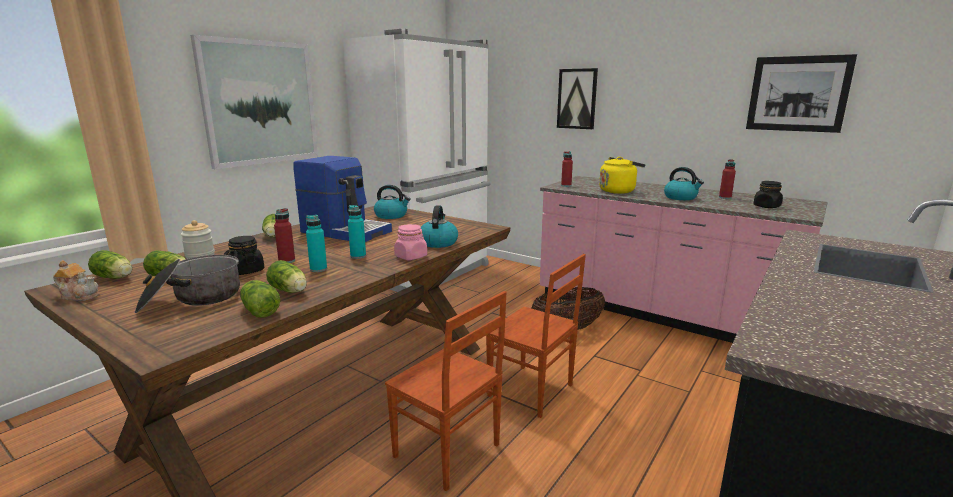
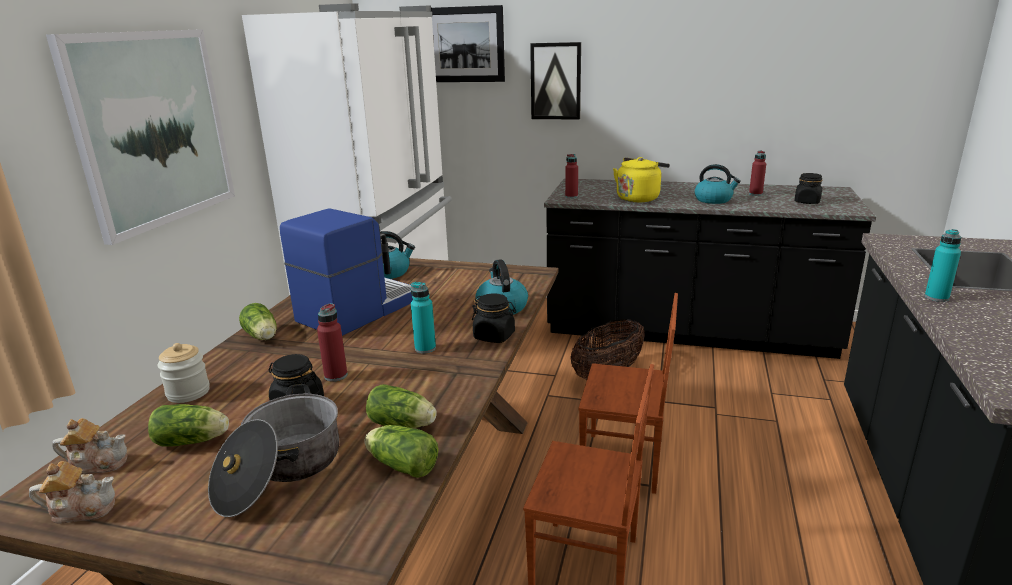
camera: 20 degrees left, 5 degrees up
(115, 278) = (98, 463): lettuce -> teapot
(318, 269) = (398, 381): turquoise bottle -> turquoise bottle (936, 297)
(346, 231) = (357, 310): coffee machine -> coffee machine turned 60 degrees counterclockwise
(411, 257) = (494, 336): pink jar -> black jar
(659, 313) = (688, 331): pink counter -> black counter
(798, 94) = (816, 71): picture -> picture (464, 45)

